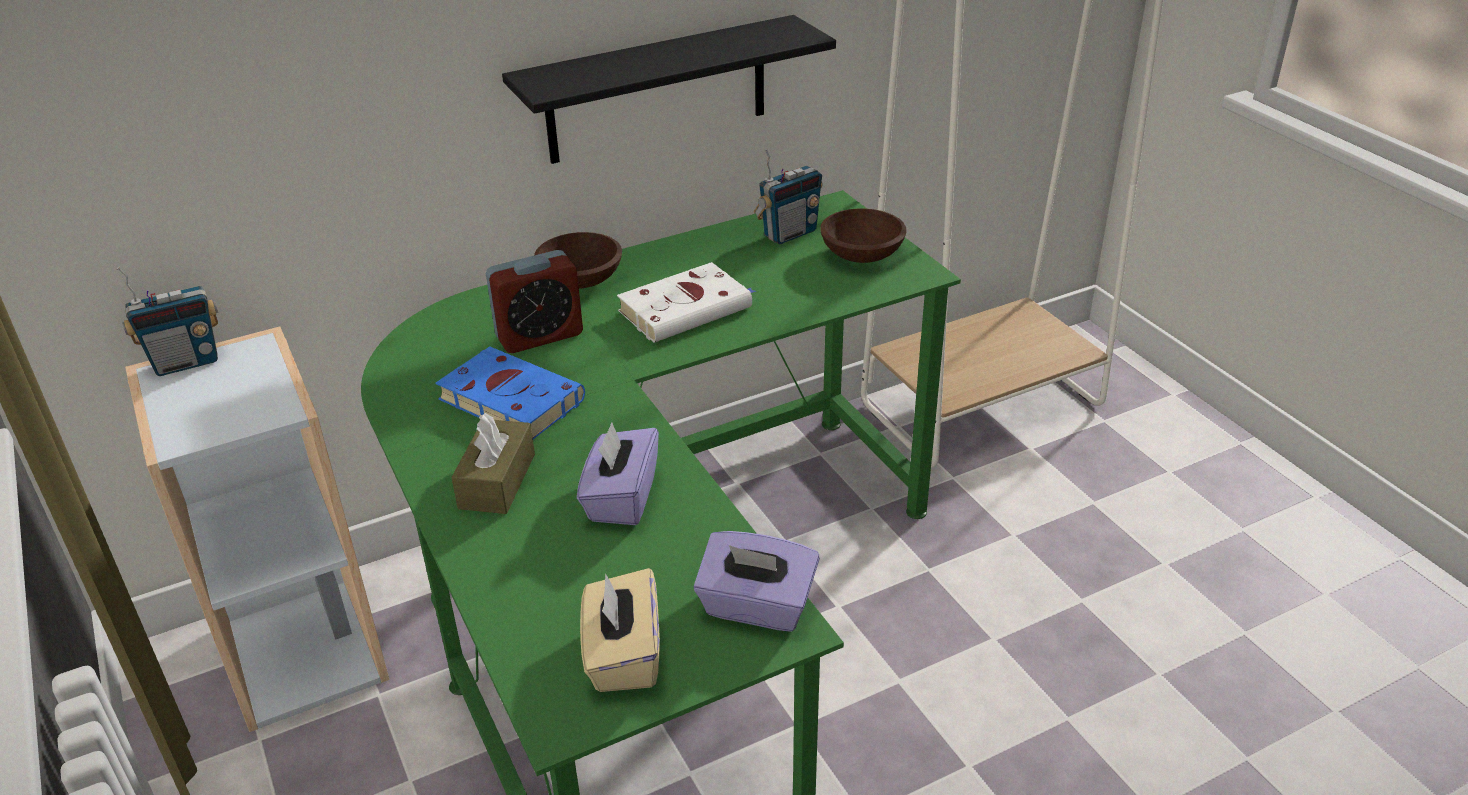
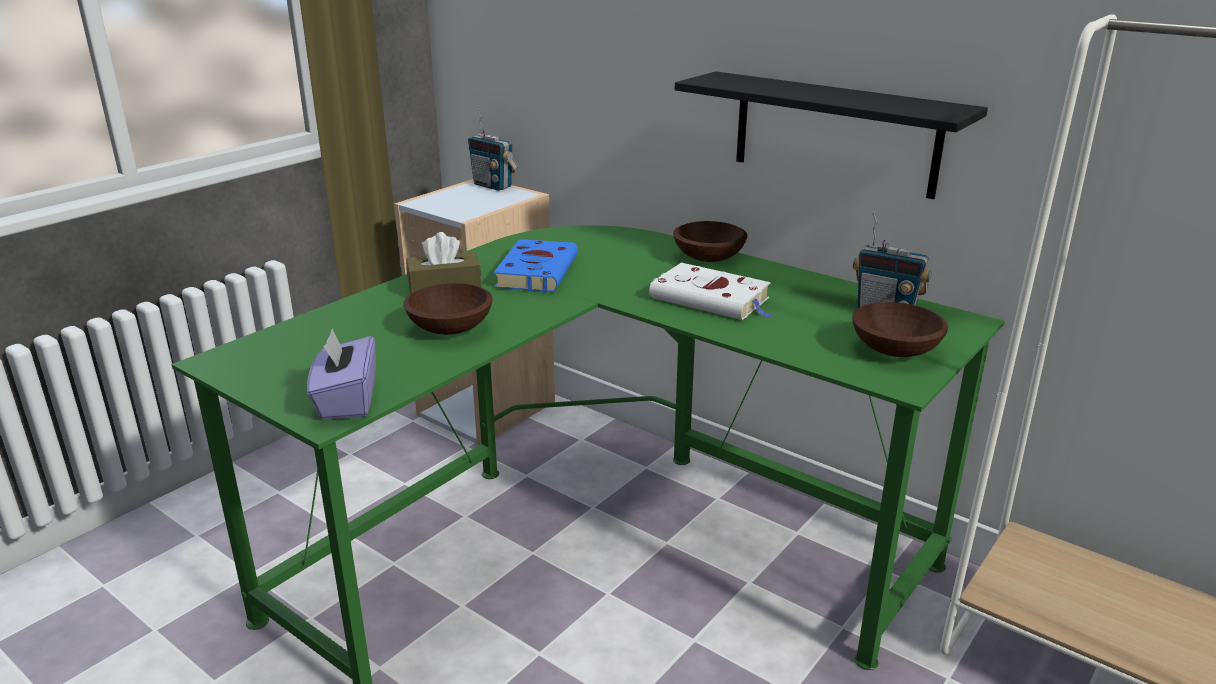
camera: 65 degrees right, 10 degrees down
(539, 336) = (621, 262): alarm clock -> none
(621, 498) = (449, 329): purple tissue box -> brown bowl
(623, 656) = (281, 365): beige tissue box -> none

